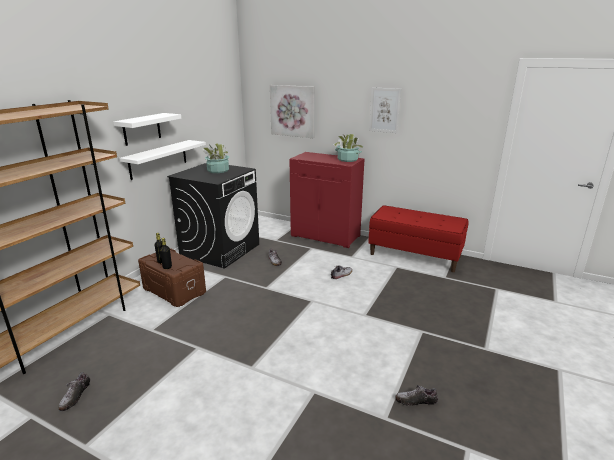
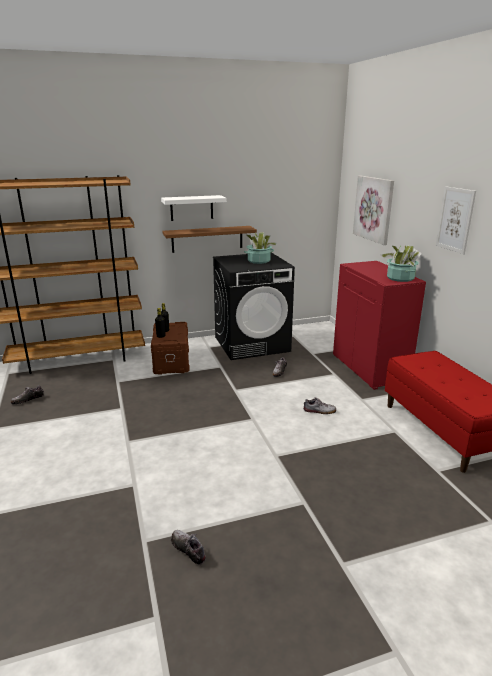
camera: 45 degrees right, 0 degrees up
(158, 159) = (207, 239): white shelf -> brown shelf

